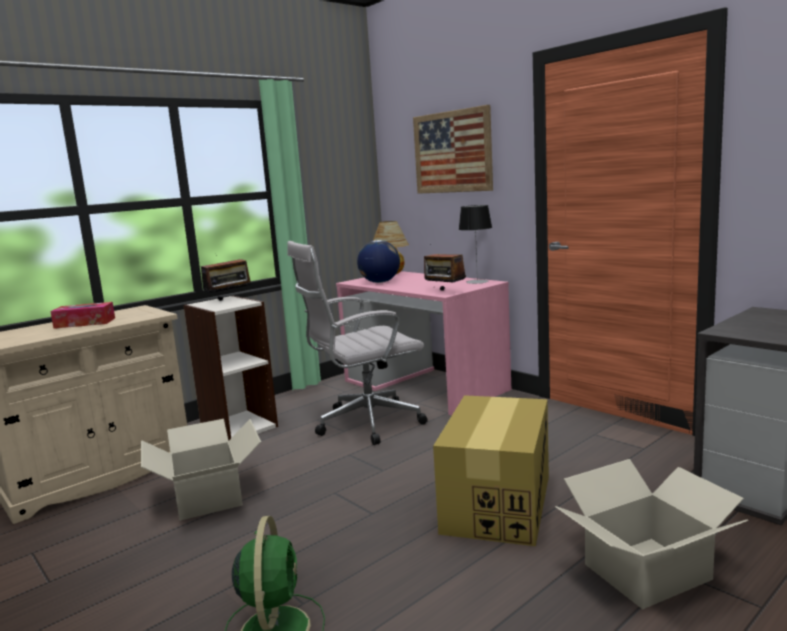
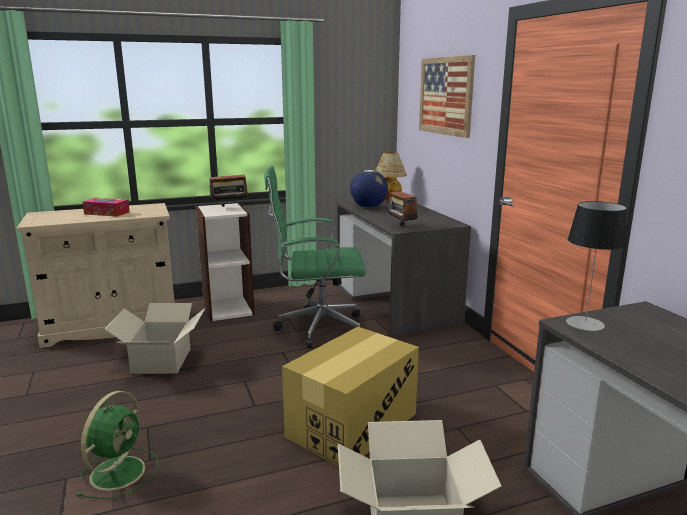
camera: 20 degrees right, 5 degrees up
(364, 424) = (317, 328): white office chair -> green office chair
(425, 385) = (396, 303): pink desk -> grey desk
(477, 282) = (444, 221): table lamp -> table lamp (585, 323)

